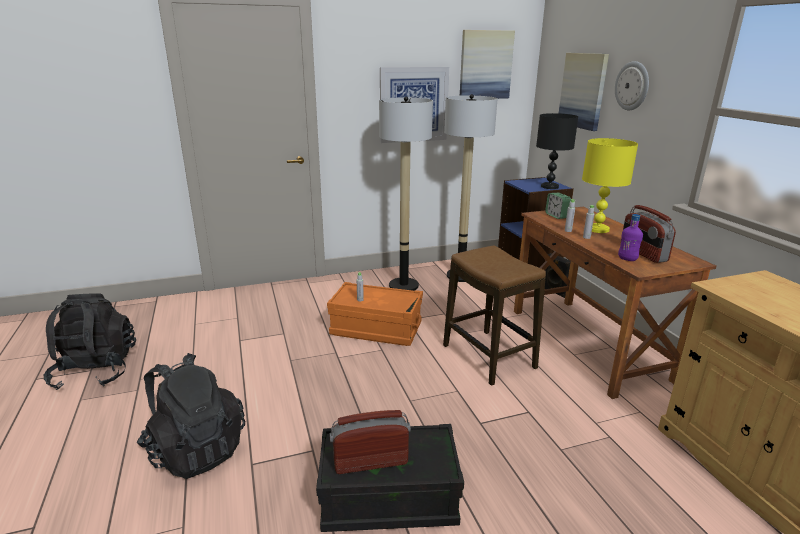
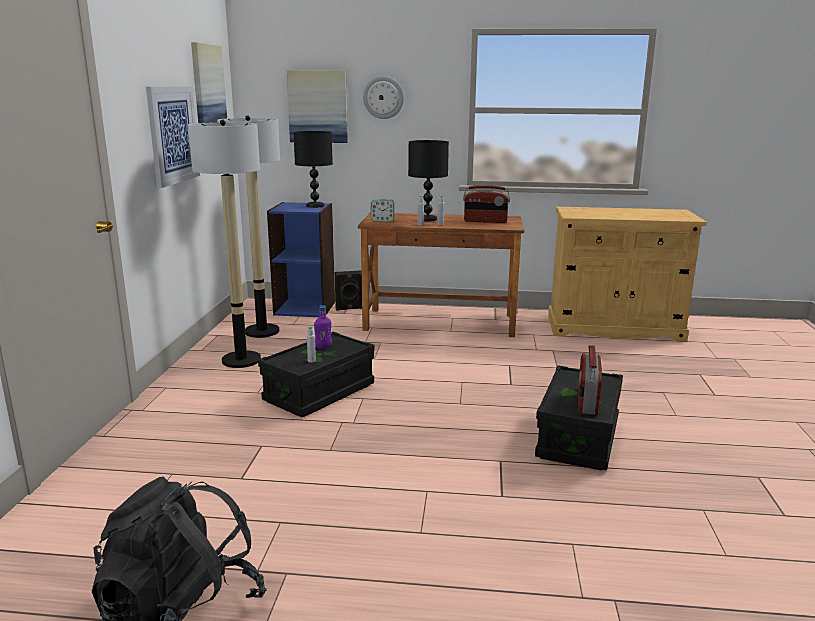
camera: 65 degrees left, 5 degrees down
(195, 450) = (457, 529): black backpack -> none
(376, 329) = (319, 393): orange storage box -> black storage box
(488, 357) = (423, 358): stool -> none
(597, 229) = (427, 219): yellow table lamp -> black table lamp
(627, 259) = (492, 226): purple bottle -> purple bottle (323, 347)

